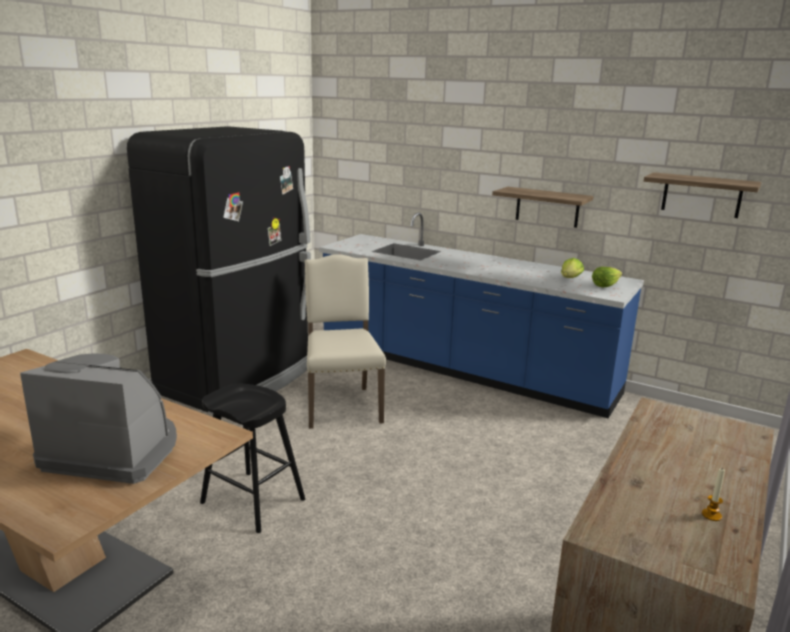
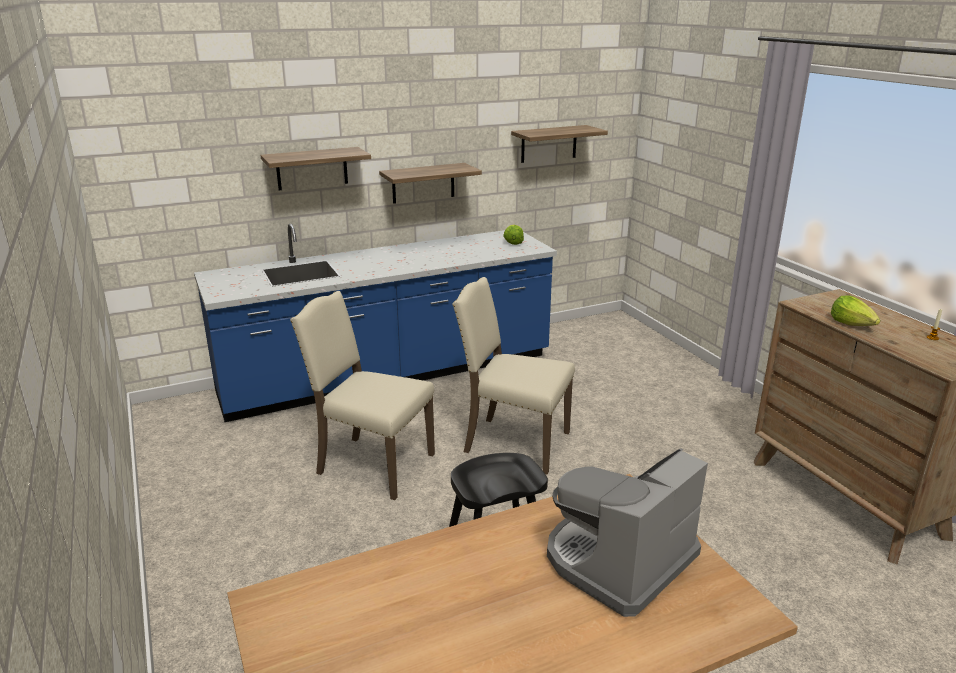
camera: 55 degrees left, 5 degrees up
(238, 380) = (221, 513): black fridge -> none
(443, 451) = (514, 443): none -> beige chair
(452, 173) = (312, 168): none -> shelf
(570, 278) = (482, 246): lettuce -> lettuce (852, 324)

